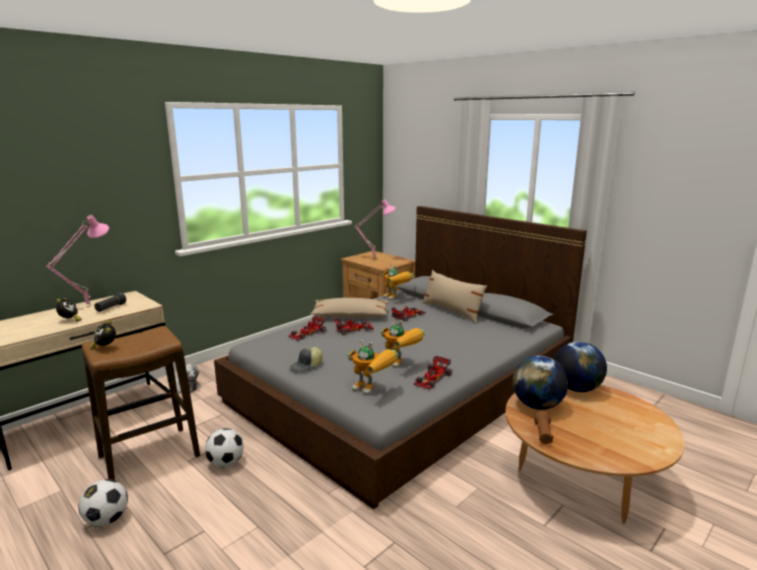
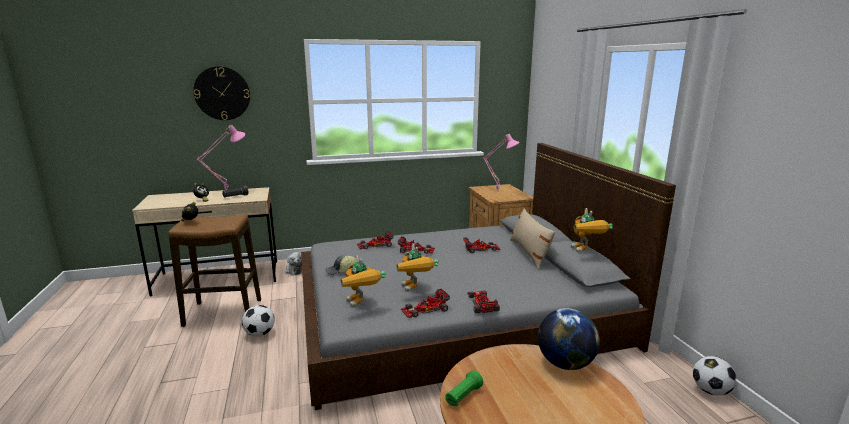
camera: 30 degrees right, 0 degrees up
(65, 174) = (222, 93): none -> wall clock
(107, 520) = (158, 346): football -> football (710, 391)
(350, 316) = (430, 238): beige pillow -> none
(396, 299) = (490, 231): toy robot -> toy robot (586, 251)
(469, 361) = (481, 303): none -> toy car
(537, 406) = (497, 366): globe -> none
(543, 435) = (463, 396): brown flashlight -> green flashlight

